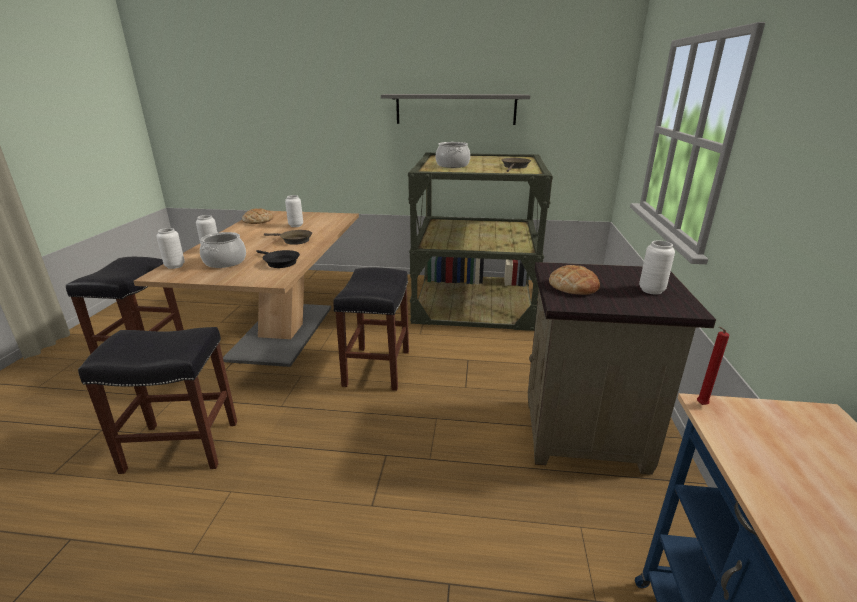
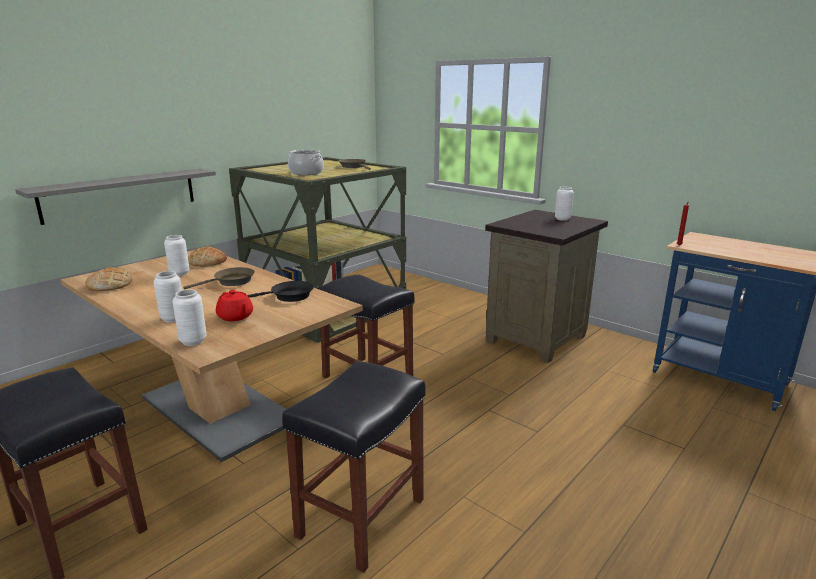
camera: 55 degrees left, 5 degrees down
(225, 262) = (235, 317): cooking pot -> red teapot
(455, 109) = (248, 119): grey shelf -> grey shelf (121, 194)
(573, 286) = (537, 227): bread -> bread (208, 262)

